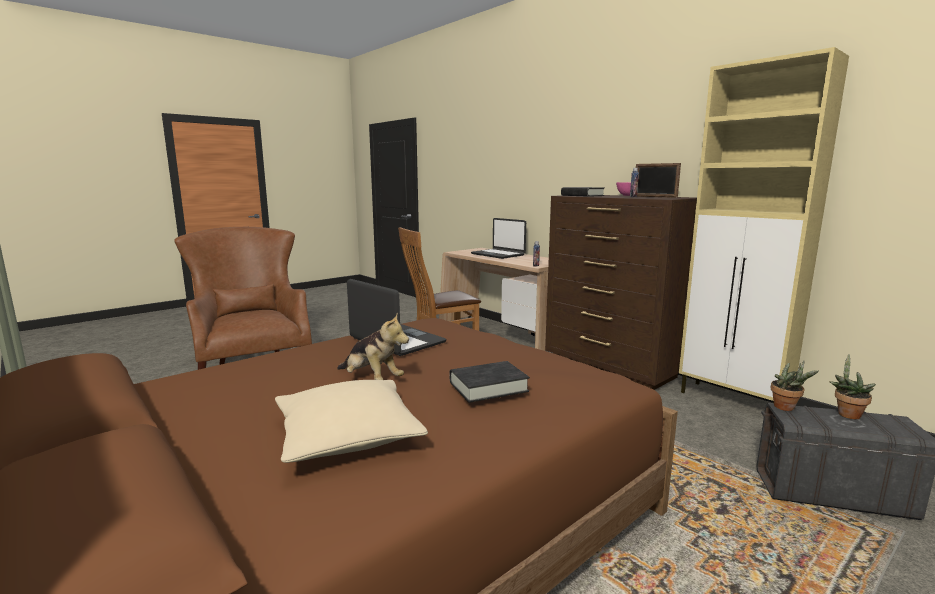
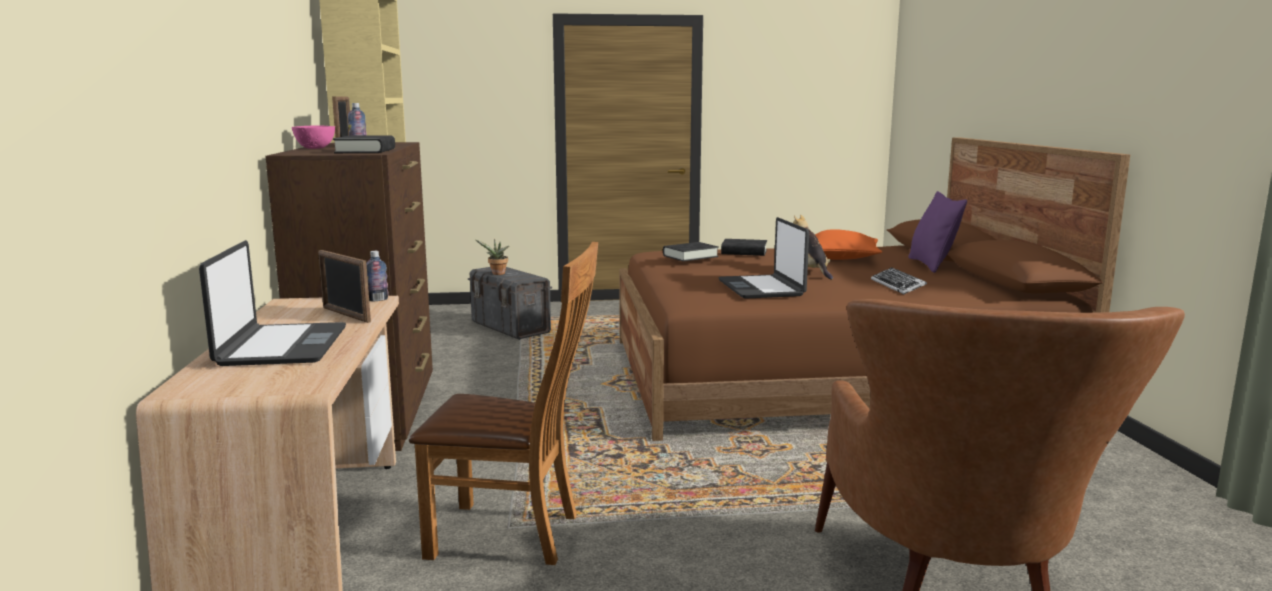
camera: 145 degrees left, 0 degrees up
(179, 455) = (932, 265): none -> purple pillow
(259, 375) = (898, 286): none -> keyboard
(347, 436) = (842, 258): beige pillow -> orange pillow
(521, 261) = (346, 315): none -> picture frame
(528, 360) = (690, 256): none -> black book
(787, 408) = (517, 280): potted plant -> none

